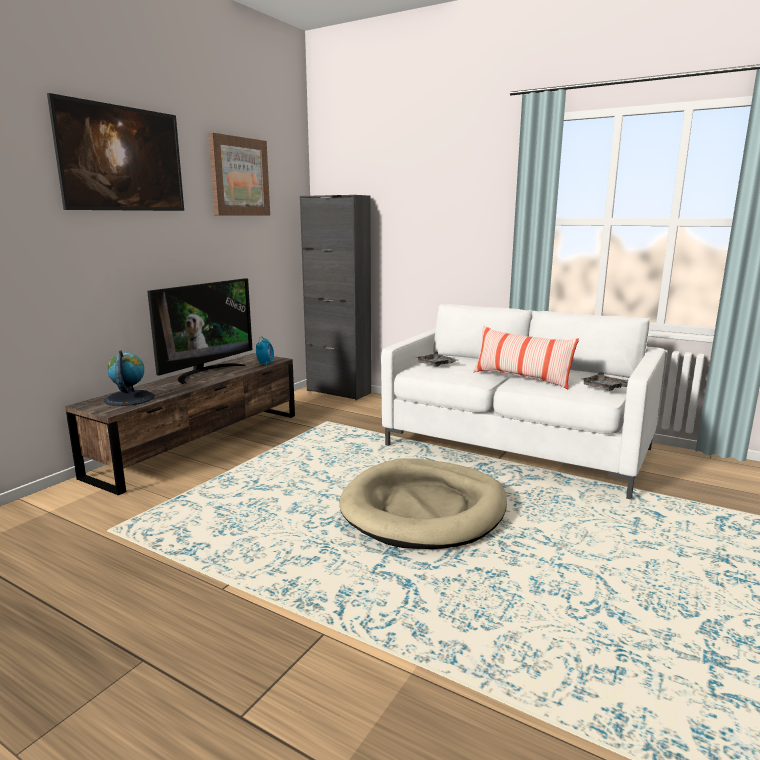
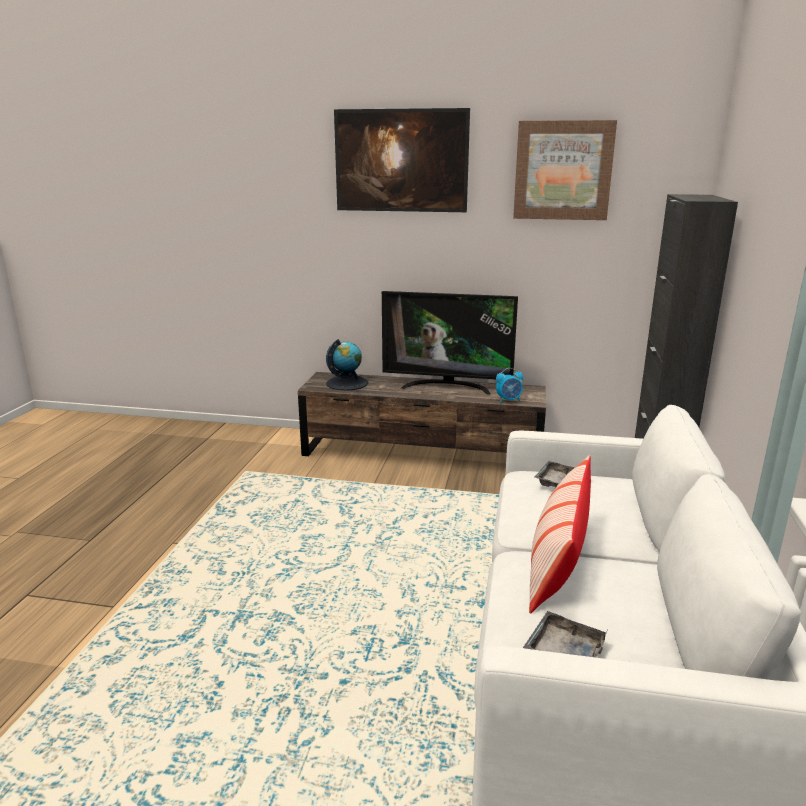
camera: 70 degrees right, 5 degrees up
(424, 509) = (348, 620): beige dog bed -> none

